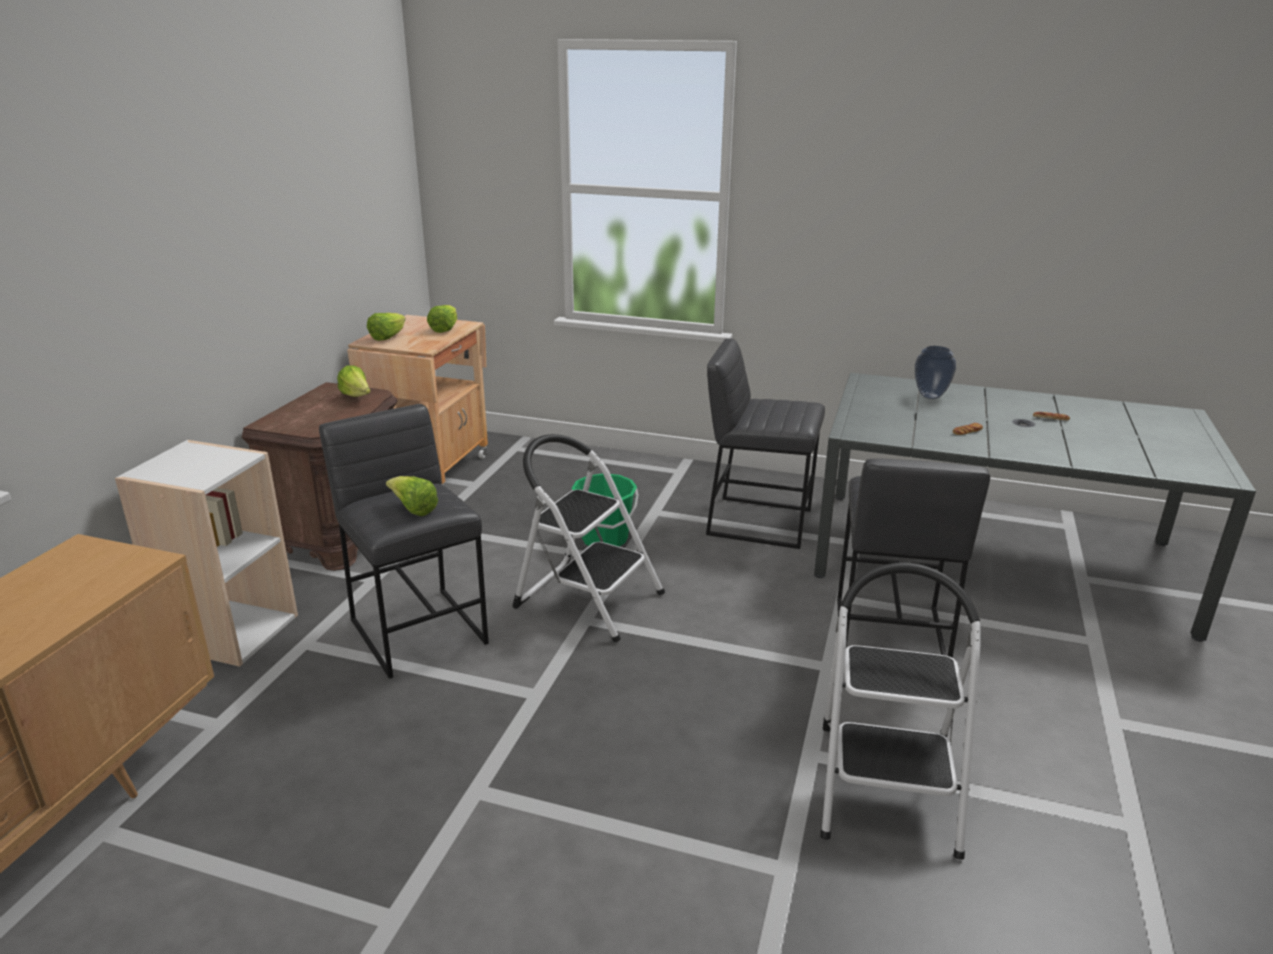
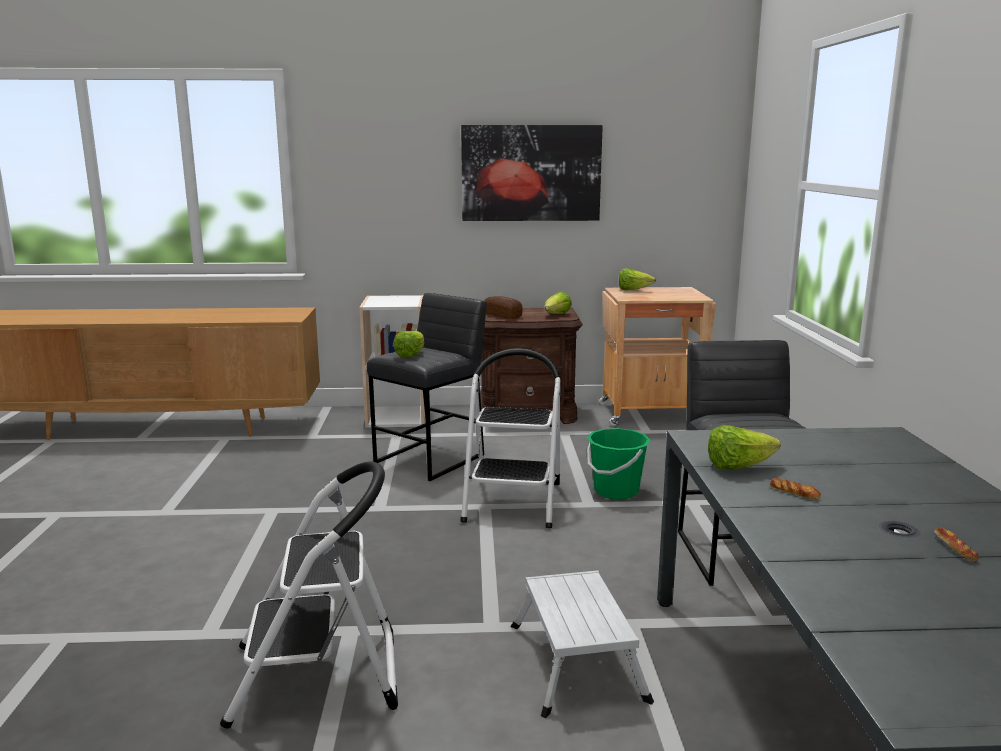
camera: 70 degrees right, 10 degrees down
(257, 215) = (531, 173): none -> picture
(314, 422) = (502, 316): none -> bread
(445, 329) = (676, 296): lettuce -> lettuce (738, 467)
(889, 636) = (576, 661): grey stool -> white step ladder
(930, 396) = (896, 469): vase -> none

